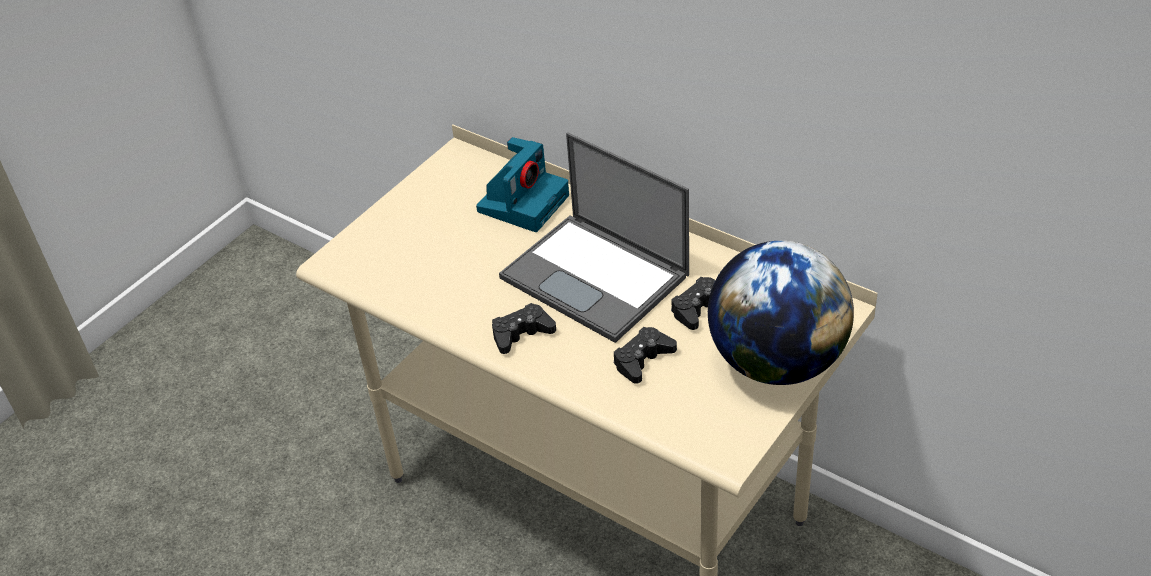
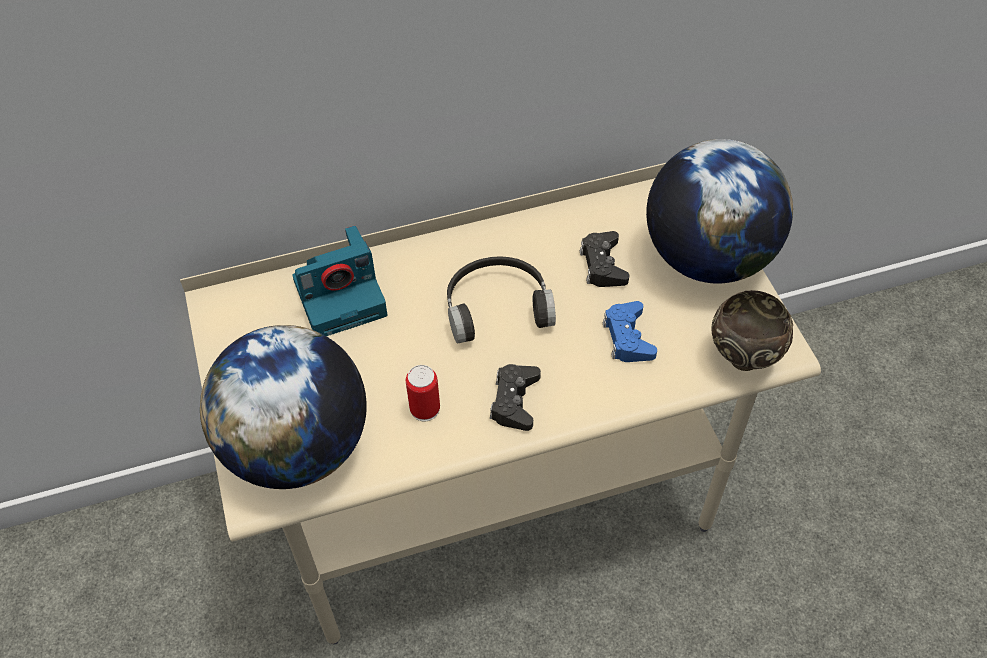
camera: 55 degrees left, 10 degrees up
(384, 258) = (298, 447): none -> globe
(470, 295) = (425, 409): none -> can
(523, 202) = (342, 296): camera -> camera turned 90 degrees clockwise
(596, 277) = (497, 306): laptop -> black headphones
(642, 360) = (628, 337): black game controller -> blue game controller
(695, 434) = (742, 357): none -> brown bowl

